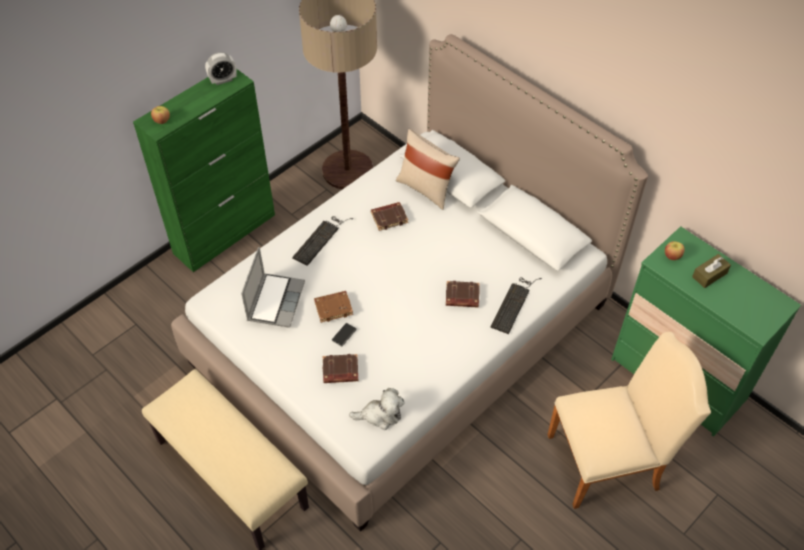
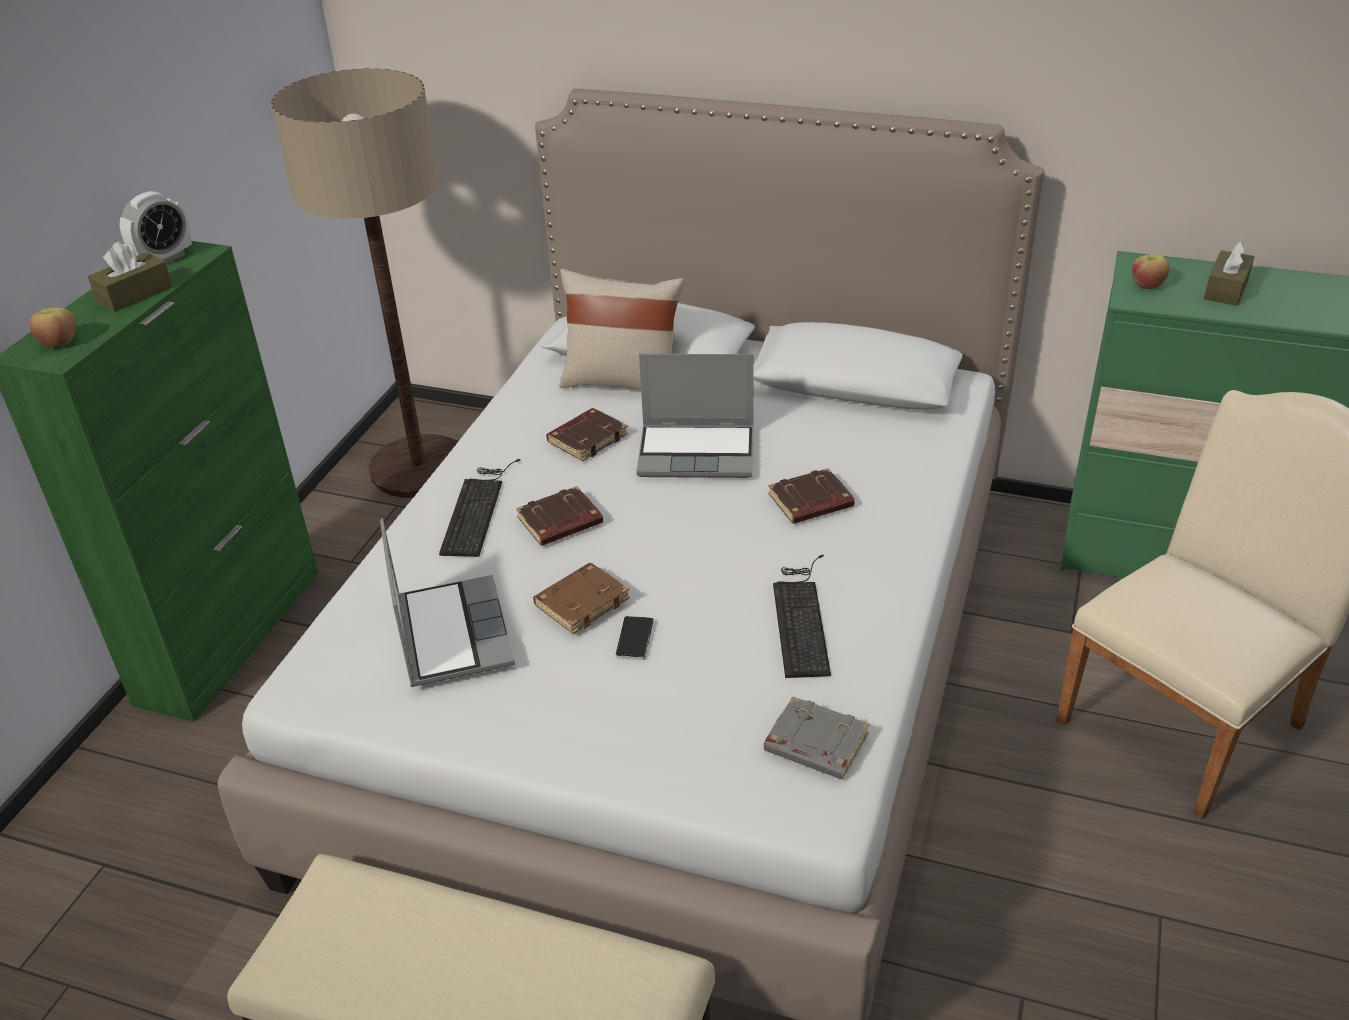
camera: 25 degrees left, 15 degrees down
(202, 100) = (134, 294): none -> brown tissue box
(340, 371) = (673, 701): brown book -> brown book (560, 523)
(380, 415) = (814, 744): plush toy -> grey book
(432, 246) = (698, 452): none -> laptop
(514, 303) = (908, 480): keyboard -> keyboard (801, 617)

